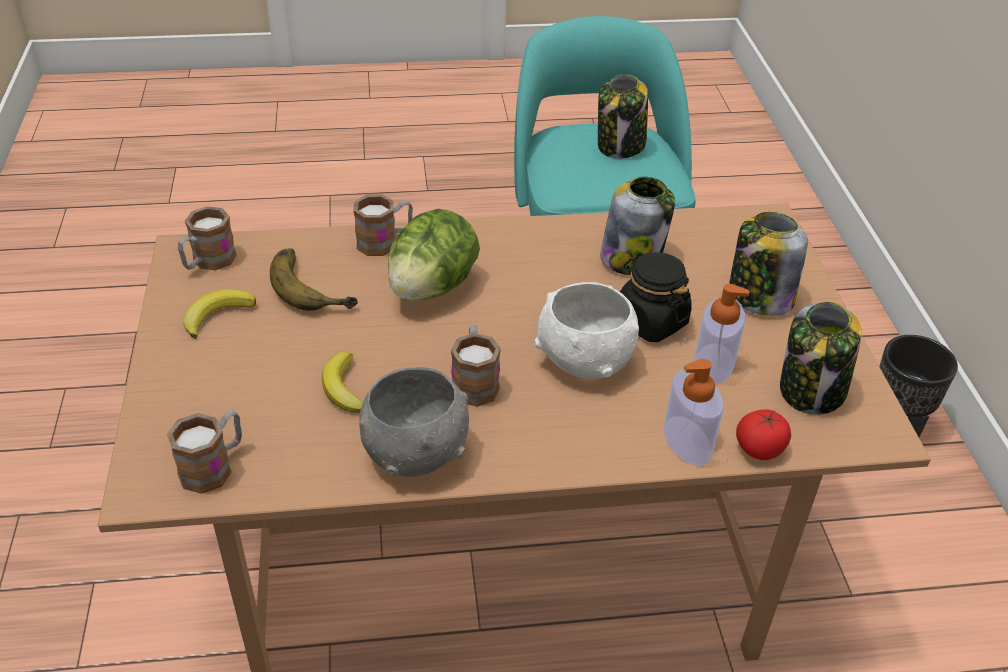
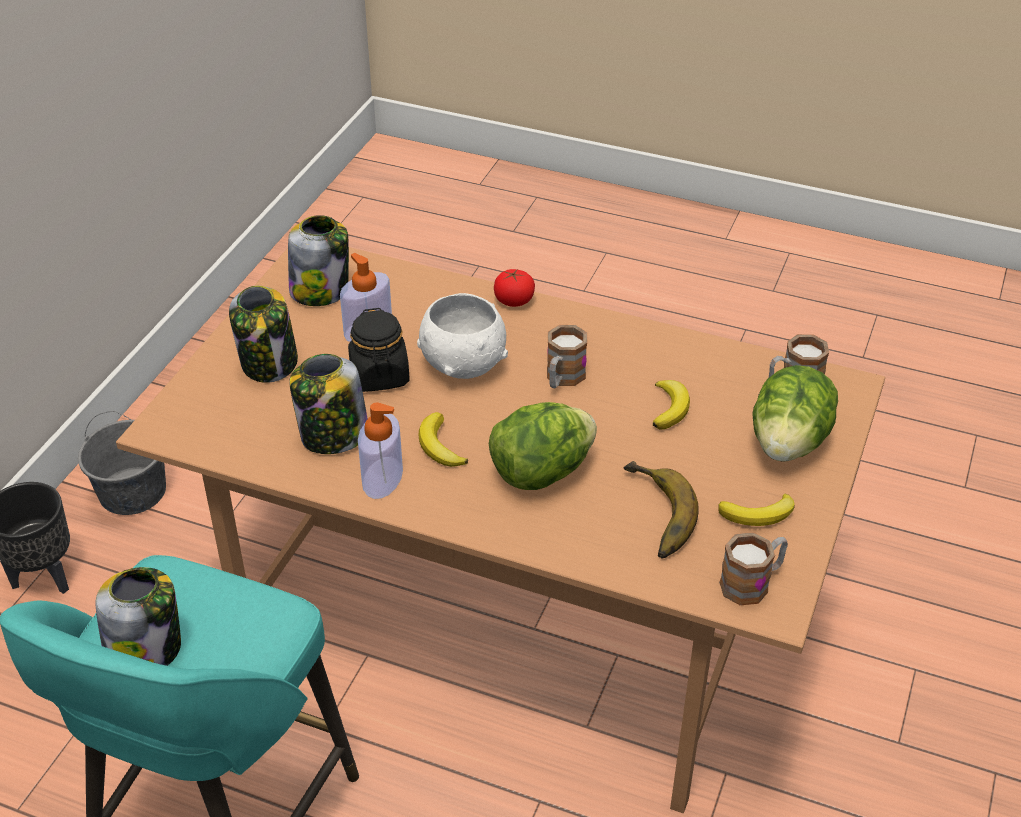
camera: 150 degrees left, 0 degrees up
(203, 392) = (788, 443): none -> lettuce
(385, 241) = (555, 541): mug -> none
(416, 454) = (639, 345): grey bowl -> none
(536, 279) = (439, 446): none -> banana
(687, 441) = (443, 291): soap dispenser -> soap dispenser (382, 478)
(759, 449) = (400, 272): tomato -> tomato (514, 301)
(933, 522) = (132, 492): none -> grey bucket

